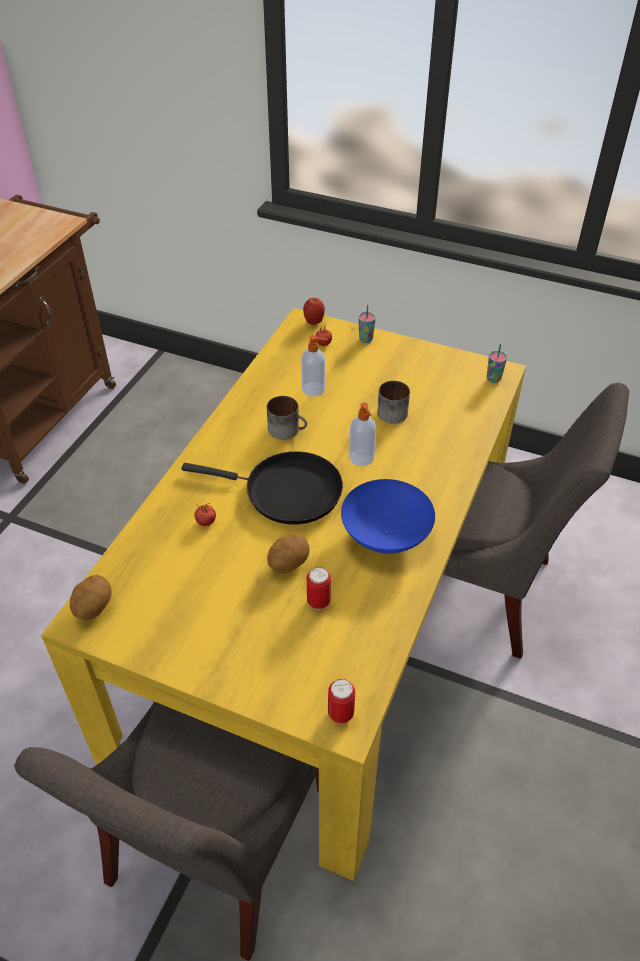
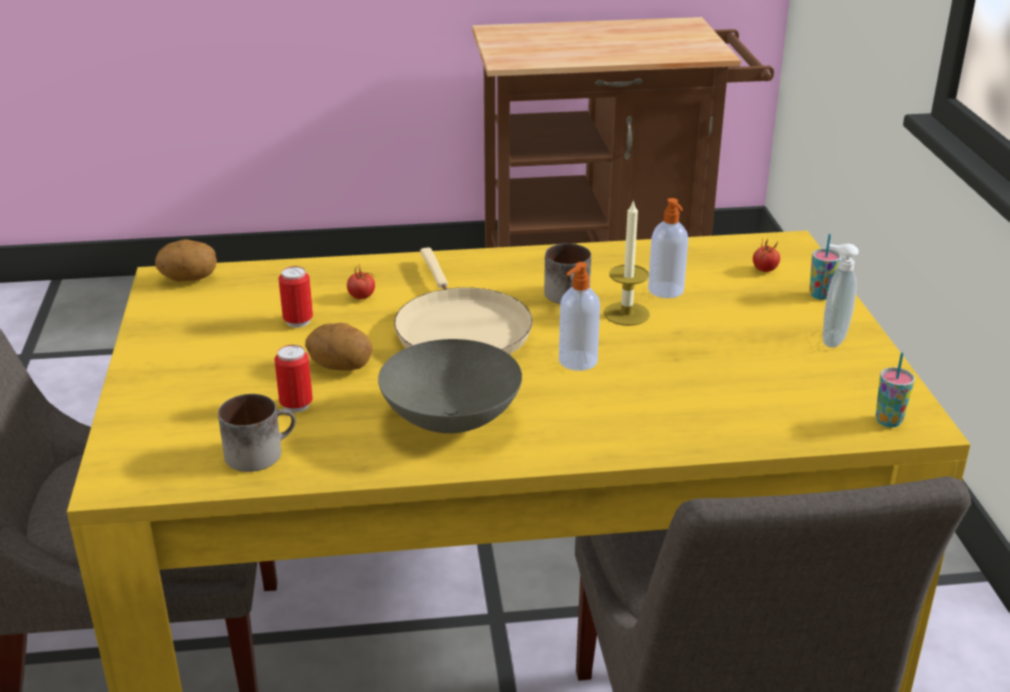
camera: 60 degrees right, 15 degrees down
(286, 492) = (459, 329): black frying pan -> beige frying pan
(314, 322) = (798, 251): apple -> none
(326, 416) = (626, 314): none -> candle
(340, 713) = (132, 472): can -> can (298, 321)
(385, 536) = (449, 420): blue bowl -> grey bowl
(391, 410) = (698, 355): mug -> mug (260, 451)
(410, 358) = (831, 339): none -> soap dispenser

